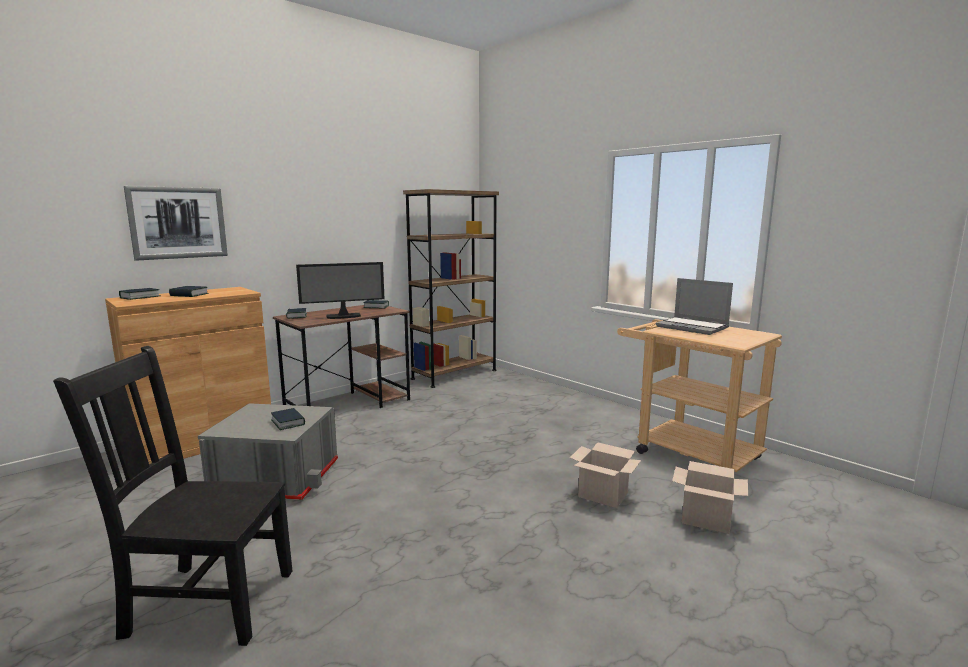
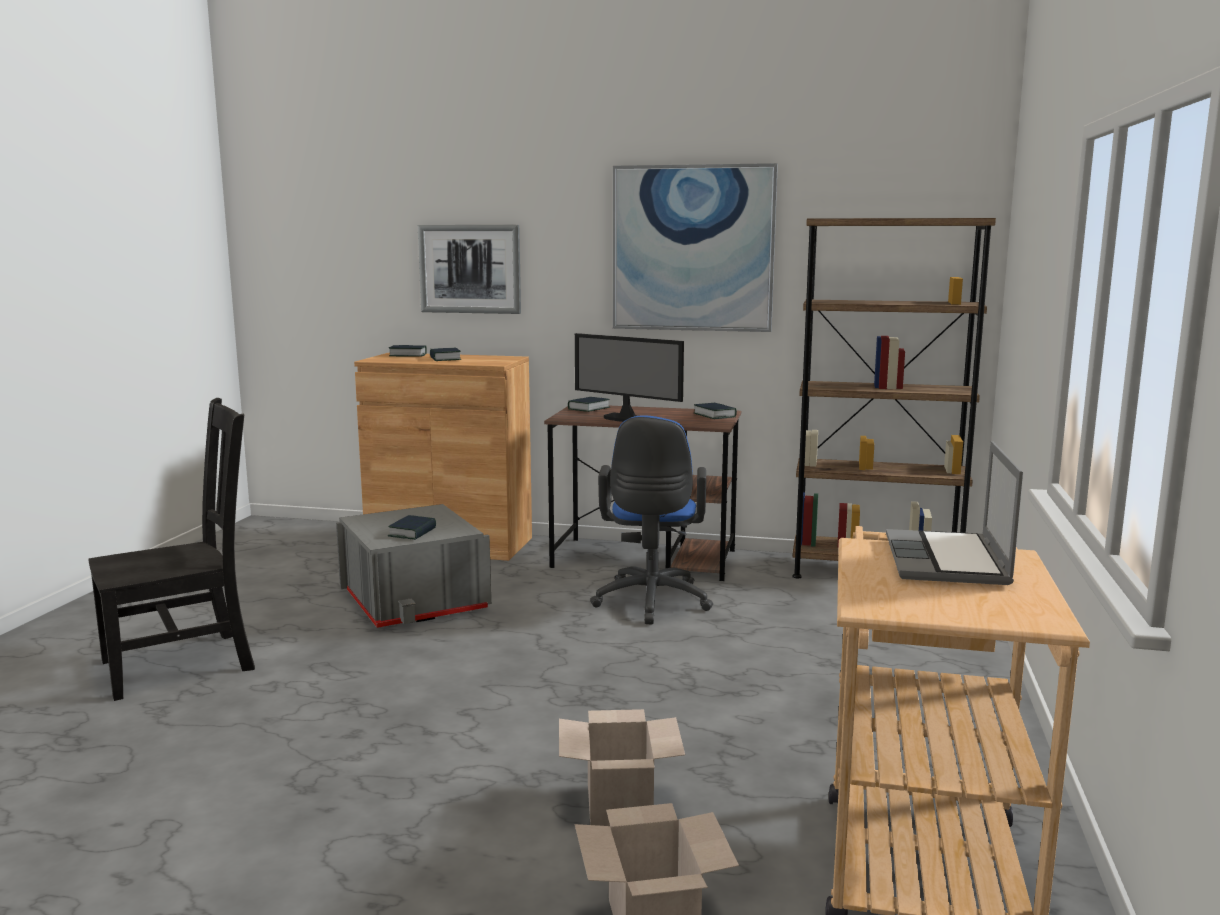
camera: 55 degrees right, 0 degrees up
(206, 602) = (184, 664): black chair -> black chair turned 90 degrees clockwise
(341, 207) = (693, 248): none -> picture
(406, 421) = (651, 603): none -> blue office chair

